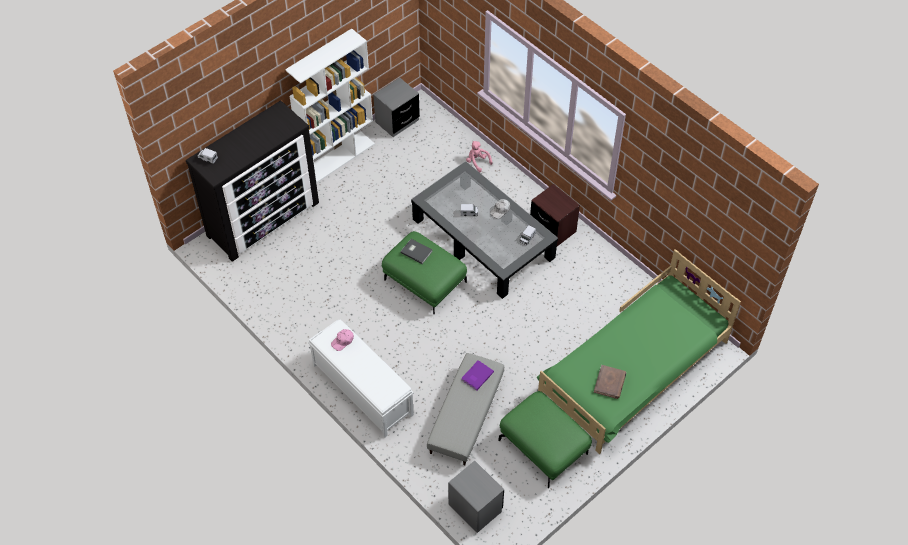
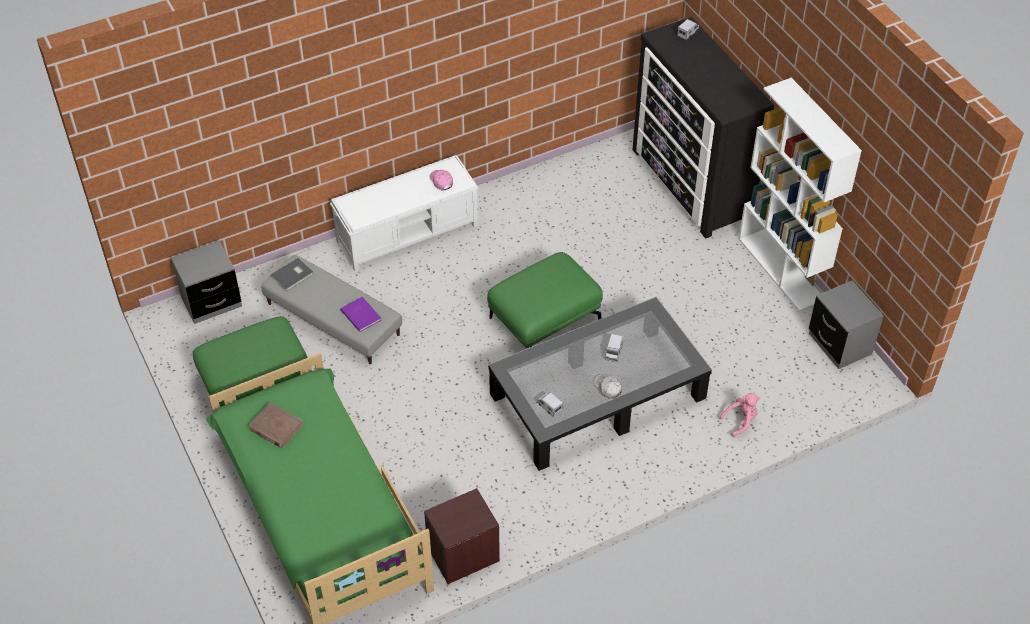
camera: 105 degrees right, 5 degrees down
(416, 251) = (559, 279): grey book -> grey book (293, 275)
(553, 229) = (591, 481): brown nightstand -> brown nightstand (463, 554)

